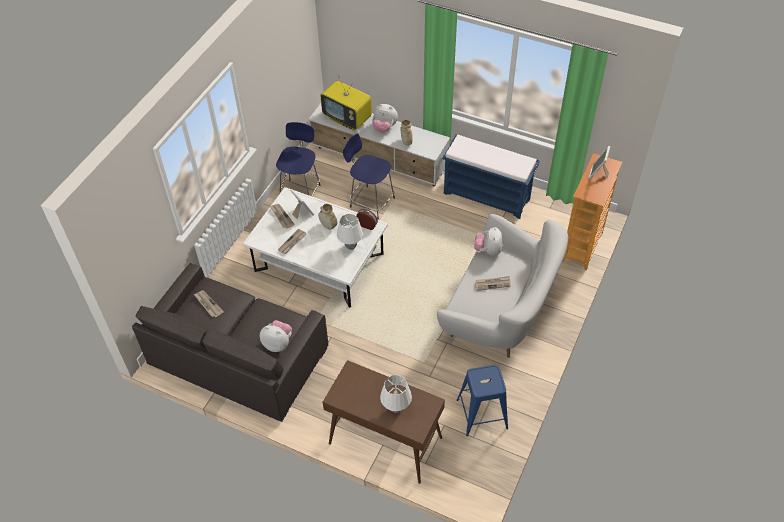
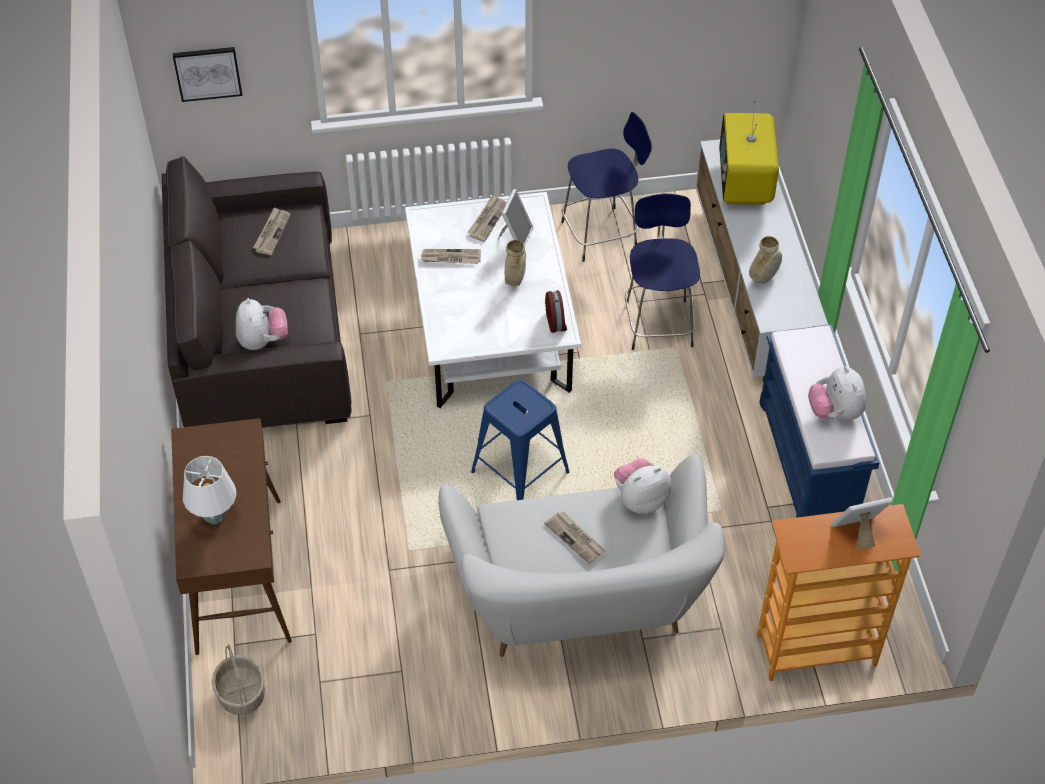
camera: 55 degrees right, 0 degrees up
(132, 249) = (207, 73): none -> picture
(350, 246) = (499, 325): white table lamp -> none
(384, 127) = (769, 235): plush toy -> plush toy (835, 412)
(457, 474) = (241, 694): none -> basket
(482, 413) = (369, 672): blue stool -> blue stool (520, 472)

